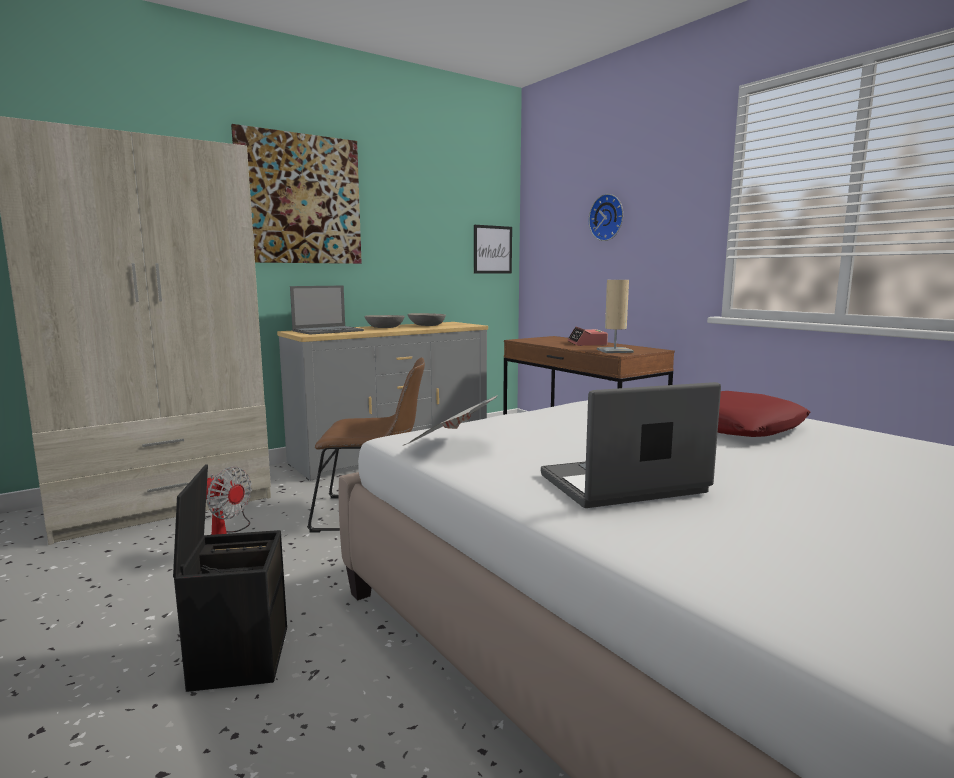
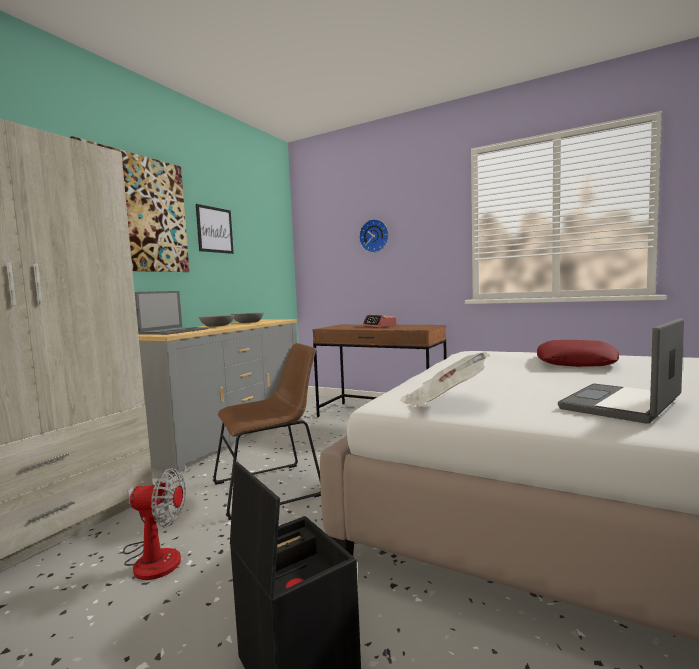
camera: 25 degrees left, 5 degrees down
(492, 249) = (278, 262): picture -> picture (214, 230)
(614, 351) = (412, 328): beige table lamp -> none

